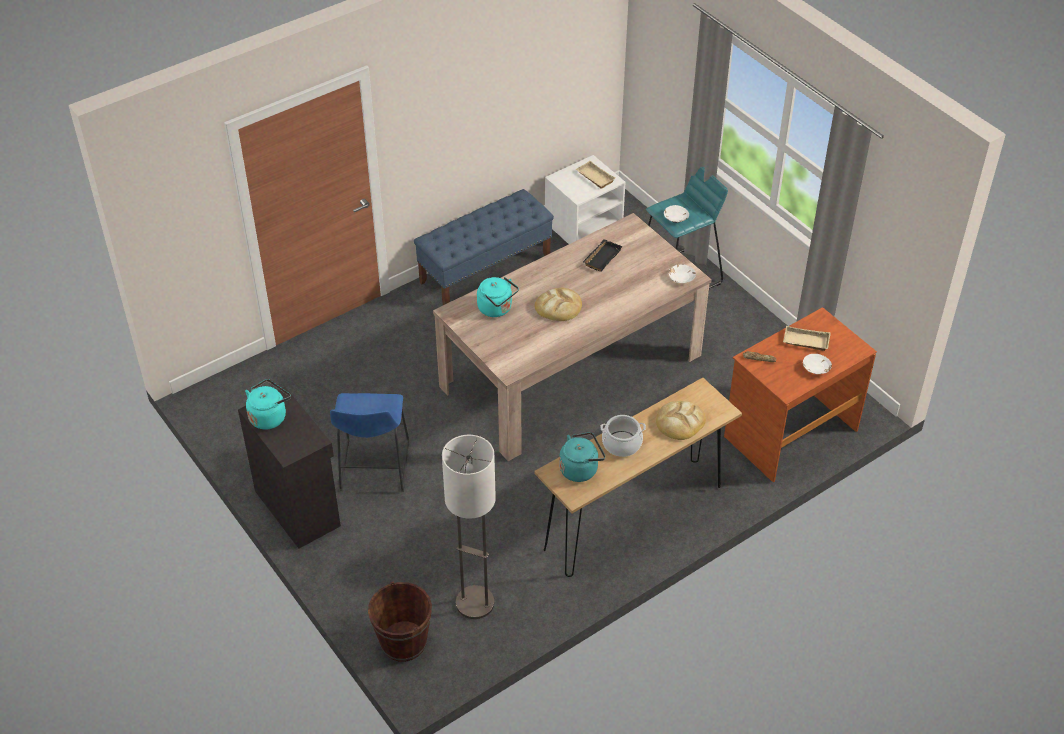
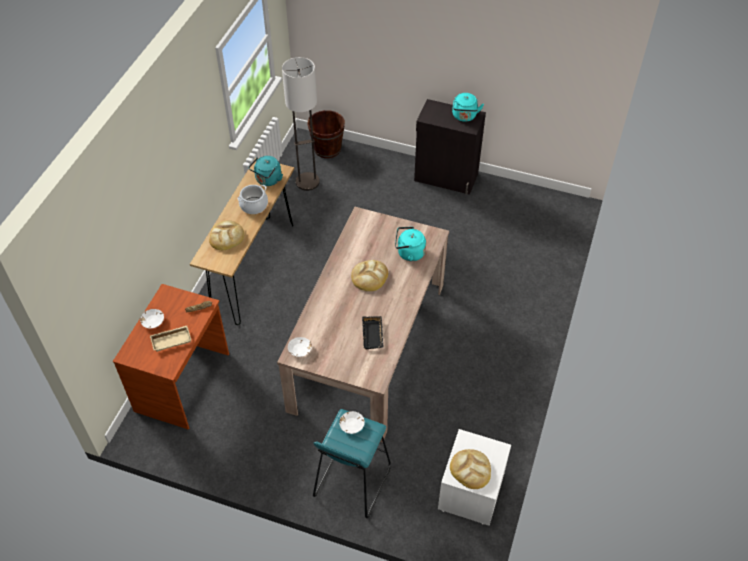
camera: 145 degrees right, 5 degrees up
(373, 470) = (428, 216): blue stool -> none
(485, 270) = (503, 396): blue bench -> none
(594, 177) = (470, 469): beige tray -> bread

